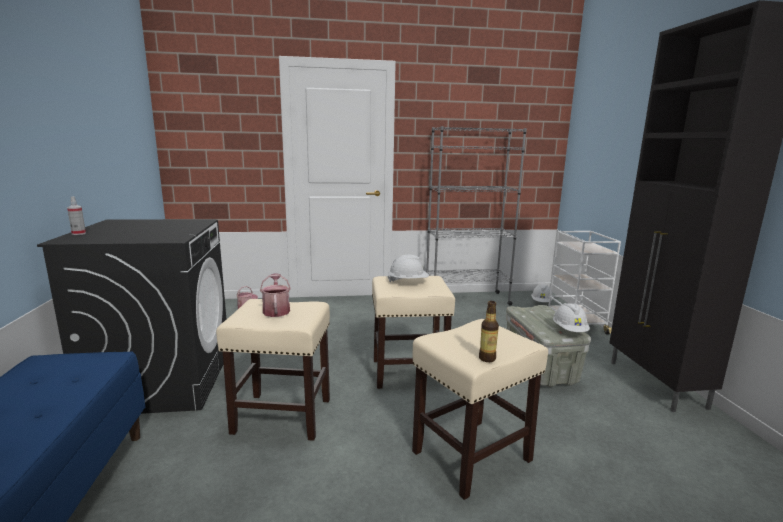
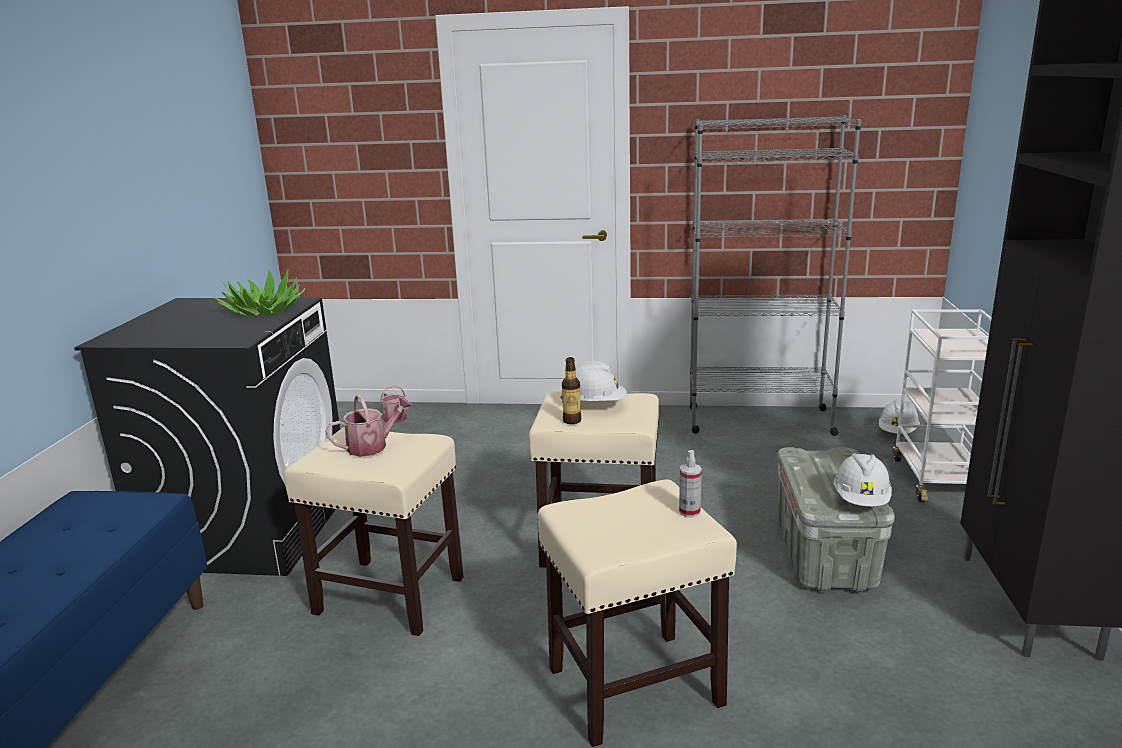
camera: 15 degrees right, 5 degrees up
(79, 233) = (130, 327): spray bottle -> spray bottle (689, 512)
(180, 225) = (263, 311): none -> potted plant
(276, 310) = (372, 446): watering can -> watering can turned 60 degrees clockwise
(487, 358) = (622, 549): bottle -> bottle (572, 421)

